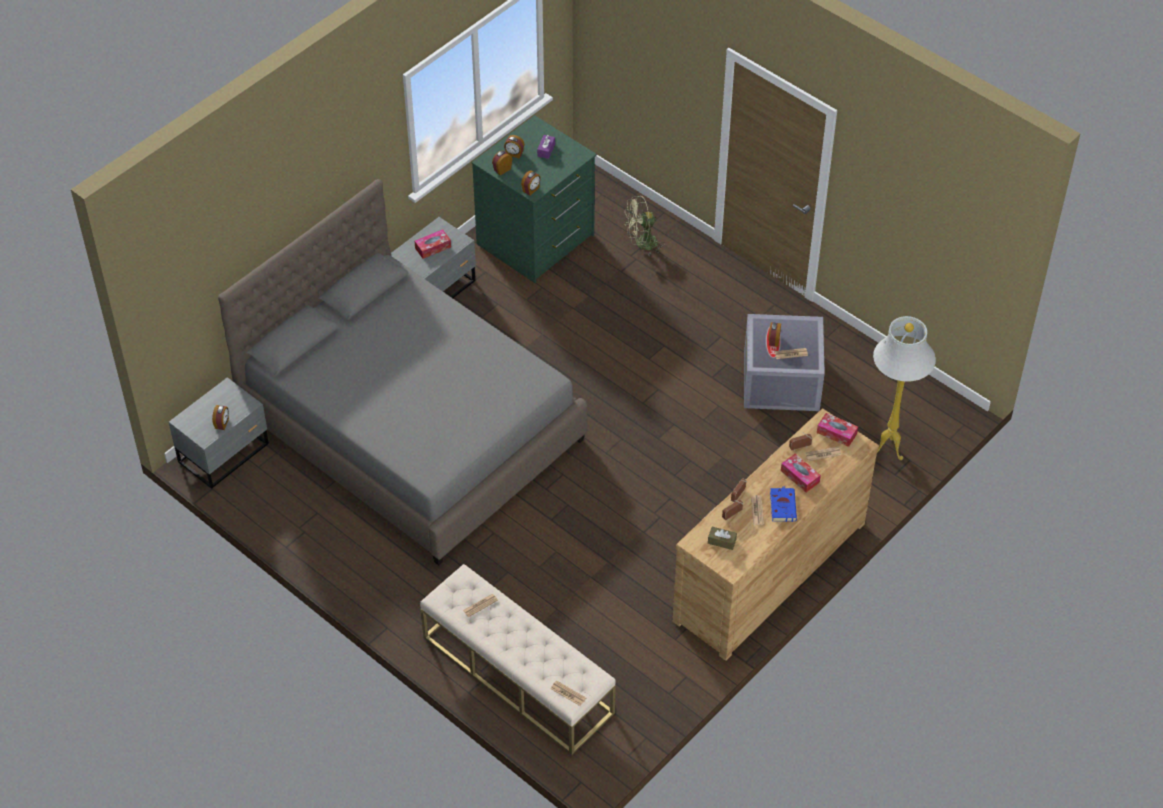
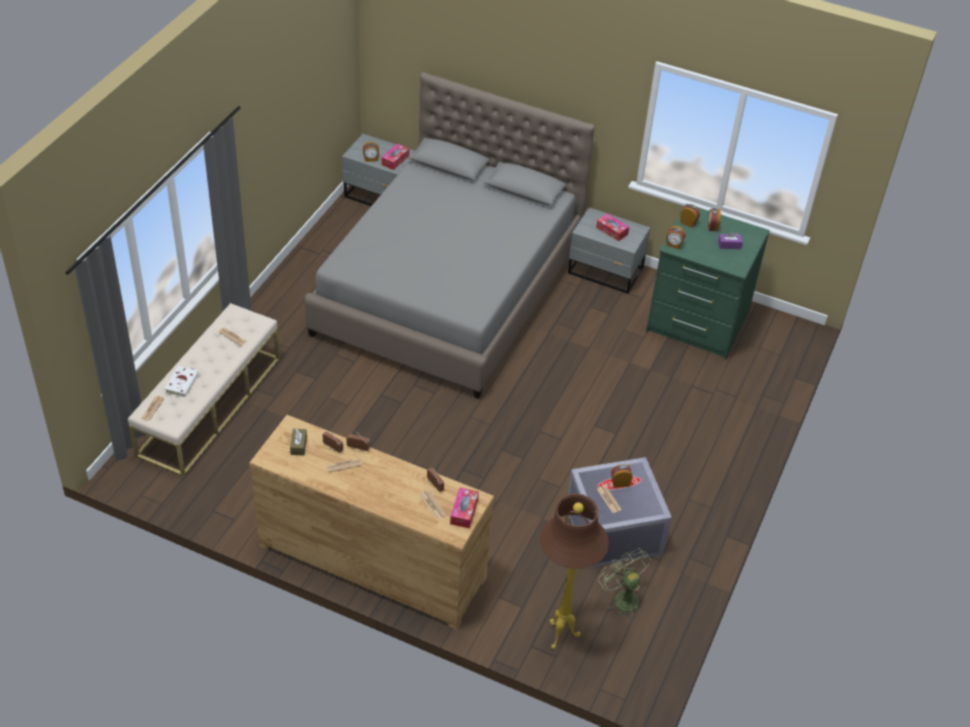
camera: 70 degrees right, 5 degrees down
(536, 662) = (182, 382): none -> white book
(641, 244) = (733, 394): green fan -> green fan (622, 598)
(782, 505) = (356, 483): blue book -> none
(800, 476) = (397, 491): tissue box -> tissue box (395, 160)
(887, 451) = (559, 635): white floor lamp -> brown floor lamp

